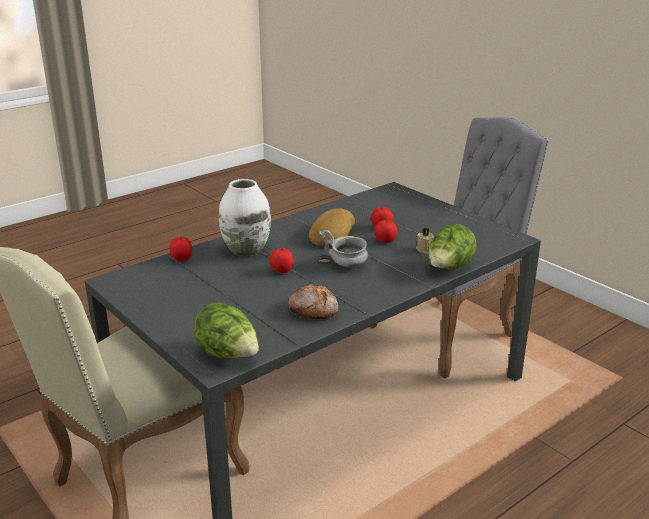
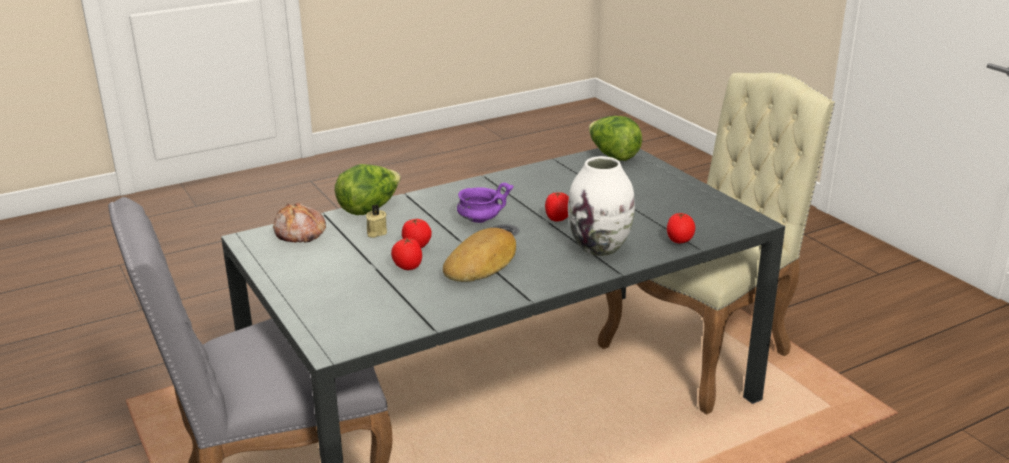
camera: 170 degrees left, 0 degrees up
(313, 310) = (533, 181): bread -> bread (299, 233)
(347, 265) = (480, 219): grey bowl -> purple bowl

